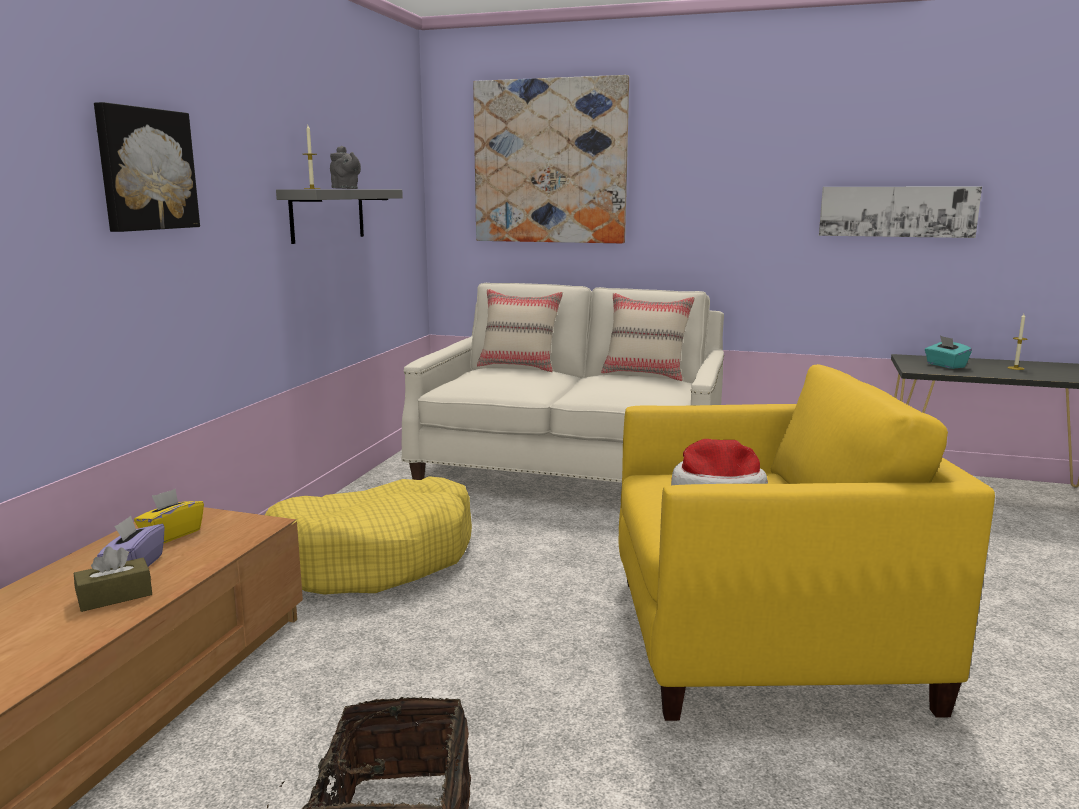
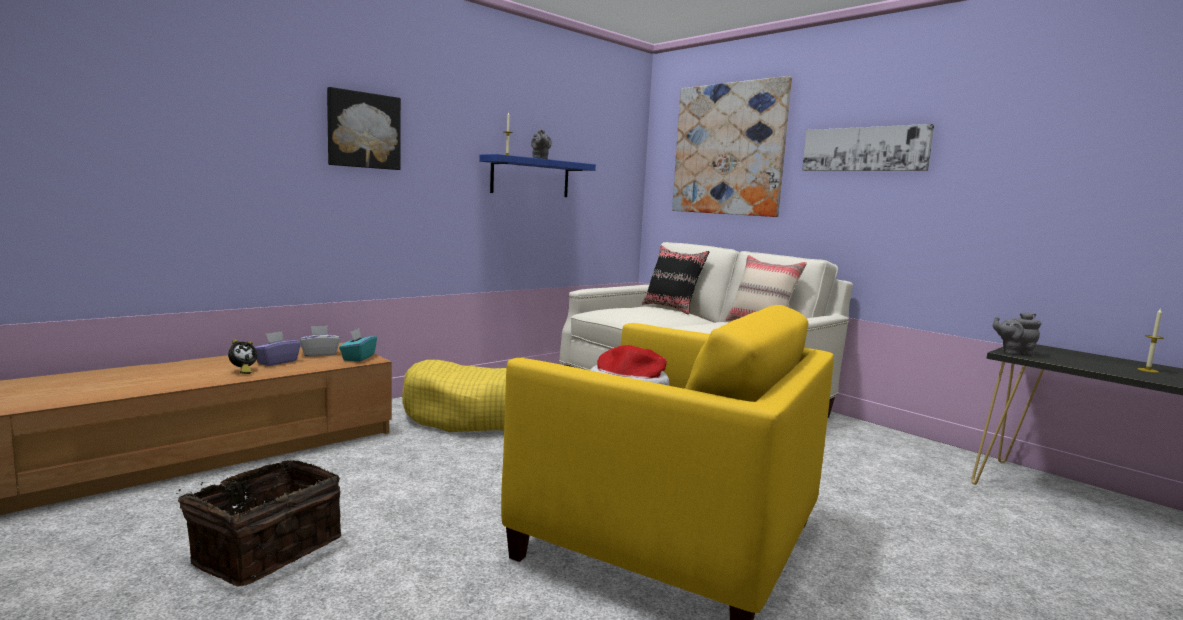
camera: 30 degrees right, 5 degrees down
(115, 596) = (242, 371): brown tissue box -> alarm clock
(171, 534) = (319, 354): yellow tissue box -> white tissue box
(328, 214) = (530, 177): grey shelf -> blue shelf
(519, 366) = (671, 308): beige pillow -> black pillow
(897, 211) = (1032, 195): picture -> picture (864, 149)
(918, 369) = (1014, 353): none -> grey teapot
(945, 365) = (1057, 356): turquoise tissue box -> turquoise tissue box (358, 358)

